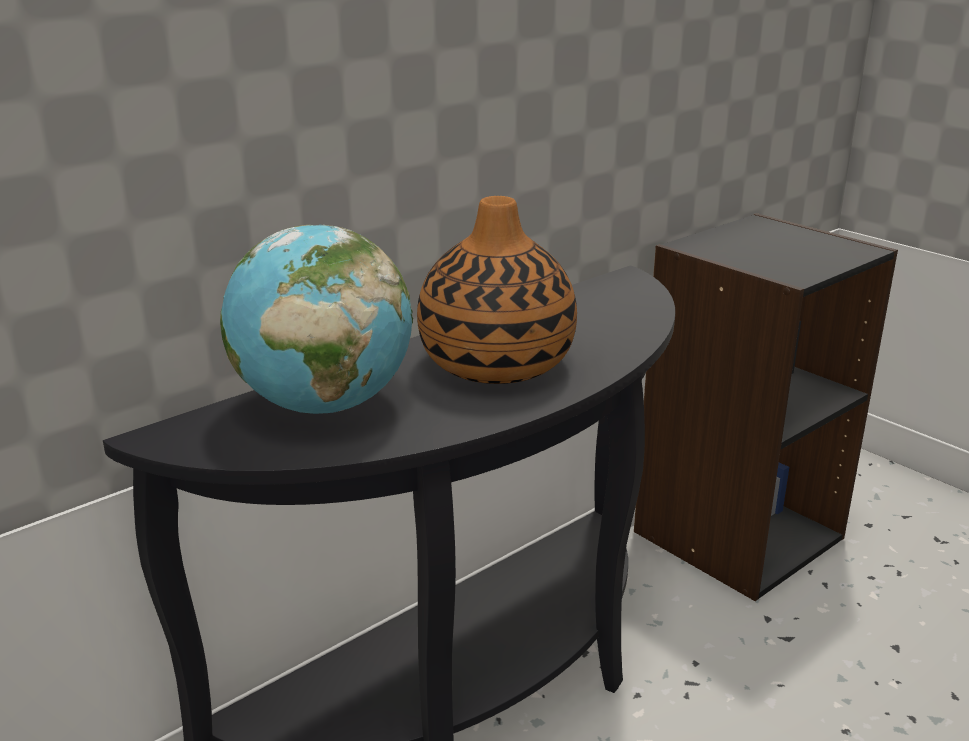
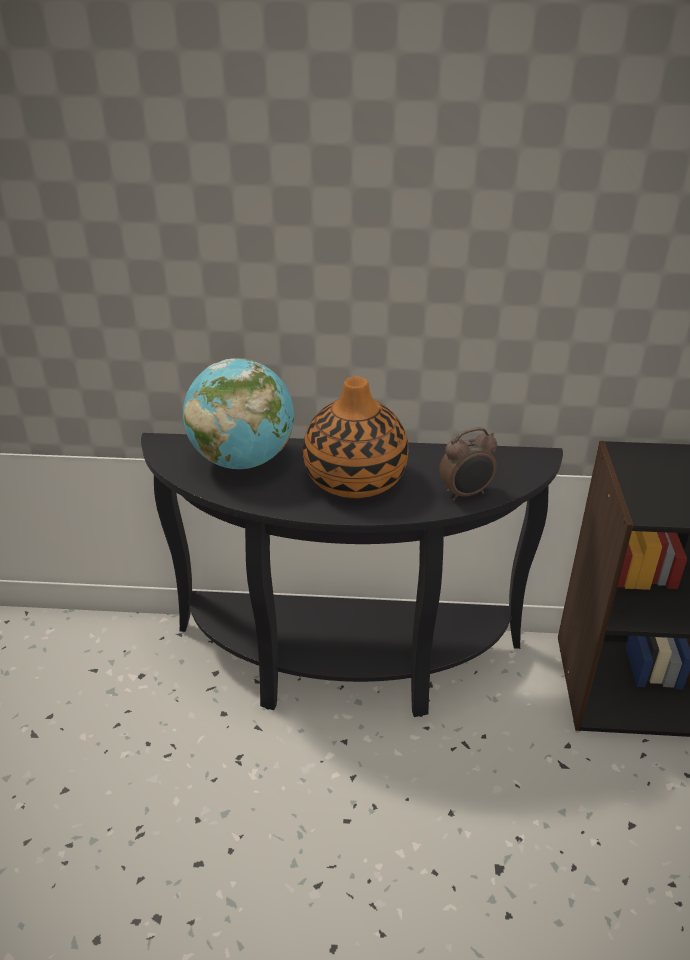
camera: 45 degrees right, 10 degrees up
(627, 329) = (466, 494): none -> alarm clock

